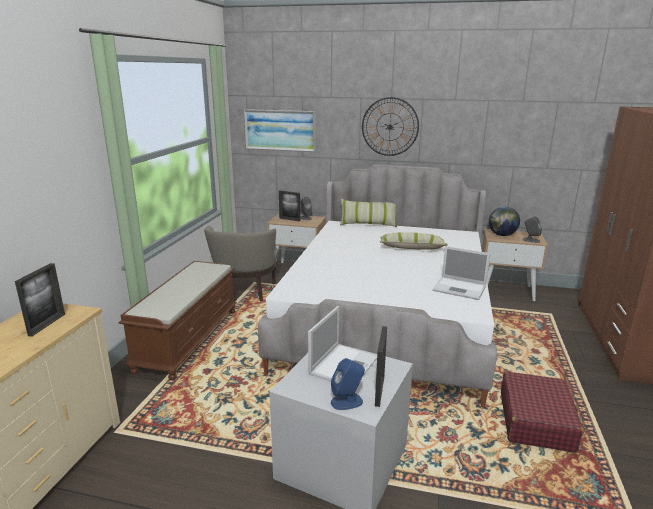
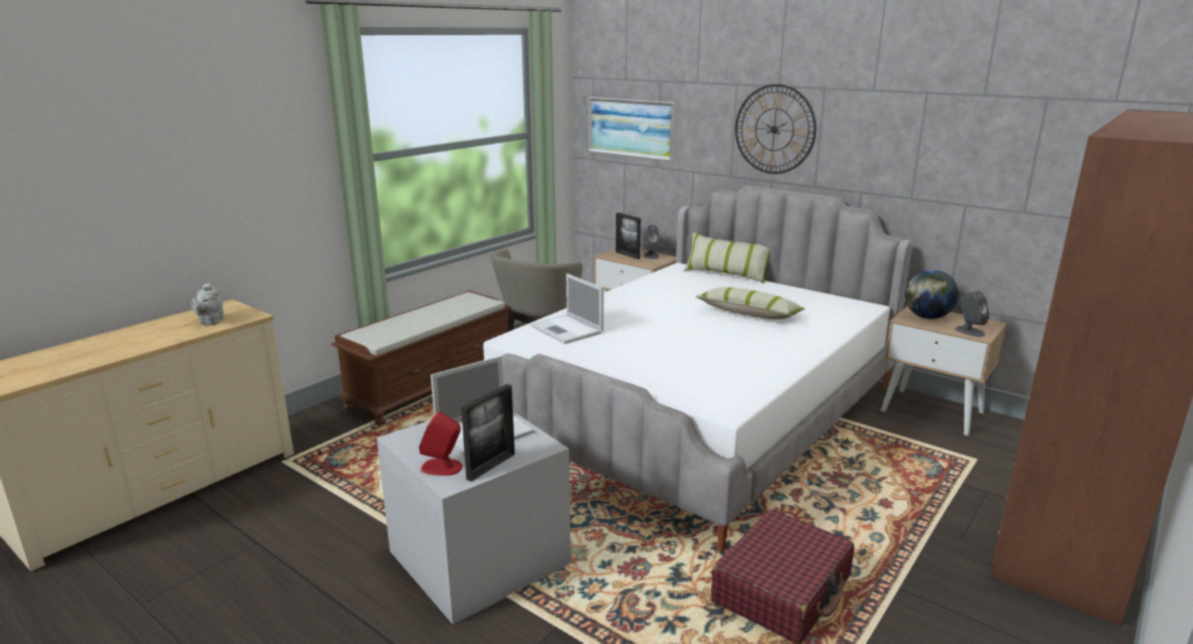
camera: 25 degrees right, 0 degrees up
(47, 324) = (211, 322): picture frame -> grey teapot
(347, 401) = (442, 467): blue speaker -> red speaker
(460, 288) = (748, 376): laptop -> laptop (568, 330)

